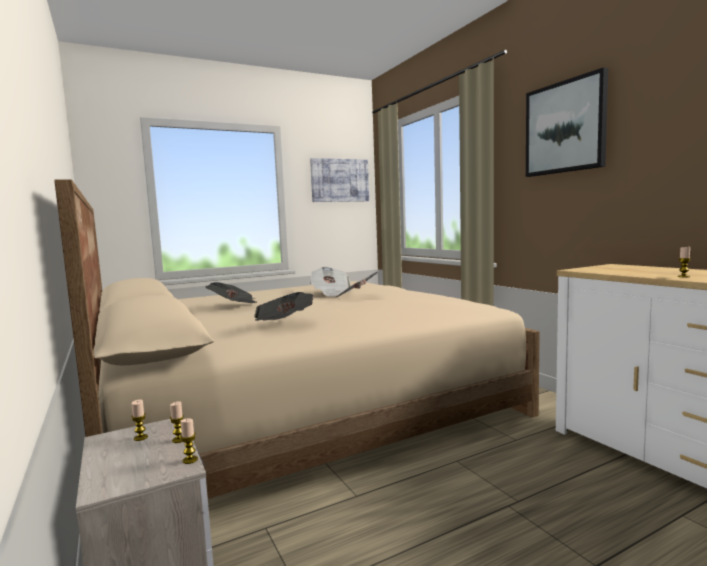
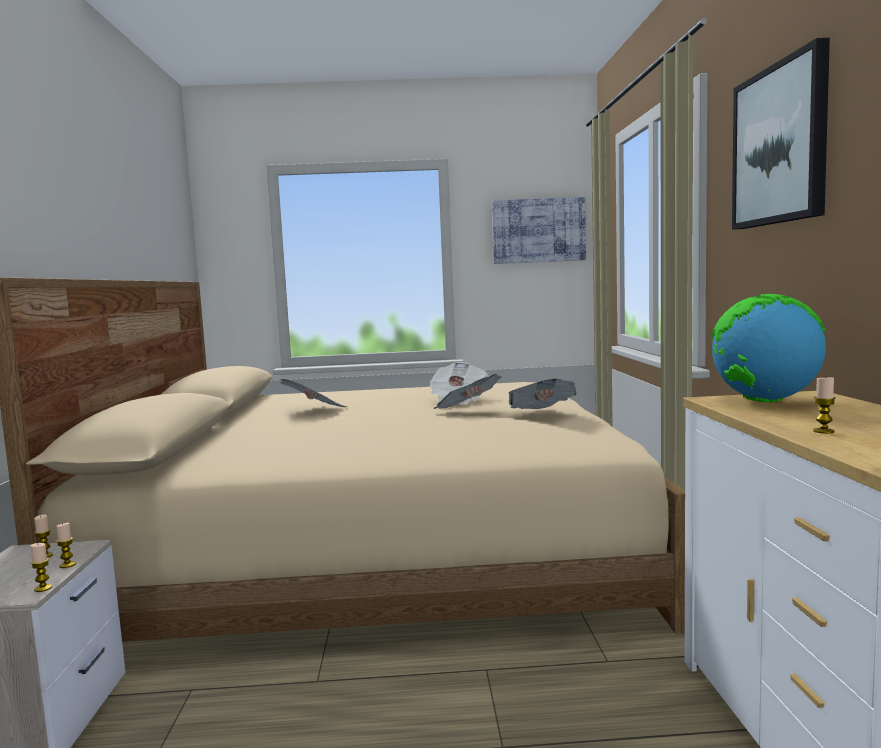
camera: 25 degrees right, 0 degrees up
(284, 324) = (308, 442): newspaper -> newspaper (542, 415)
(605, 269) = (764, 401): none -> globe

